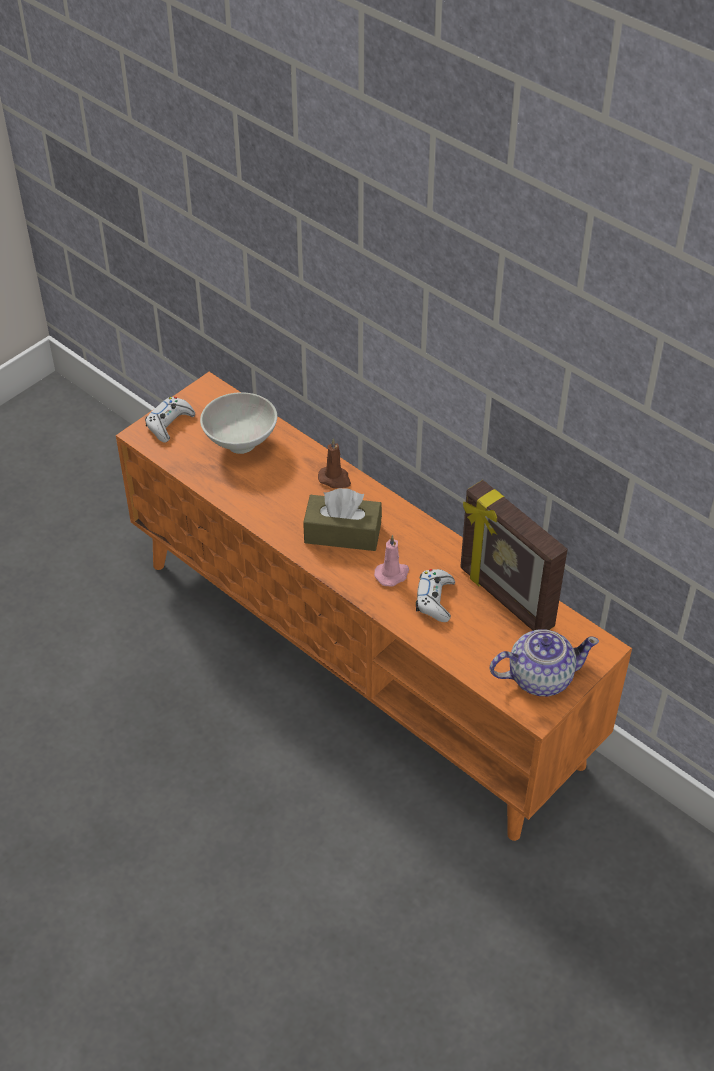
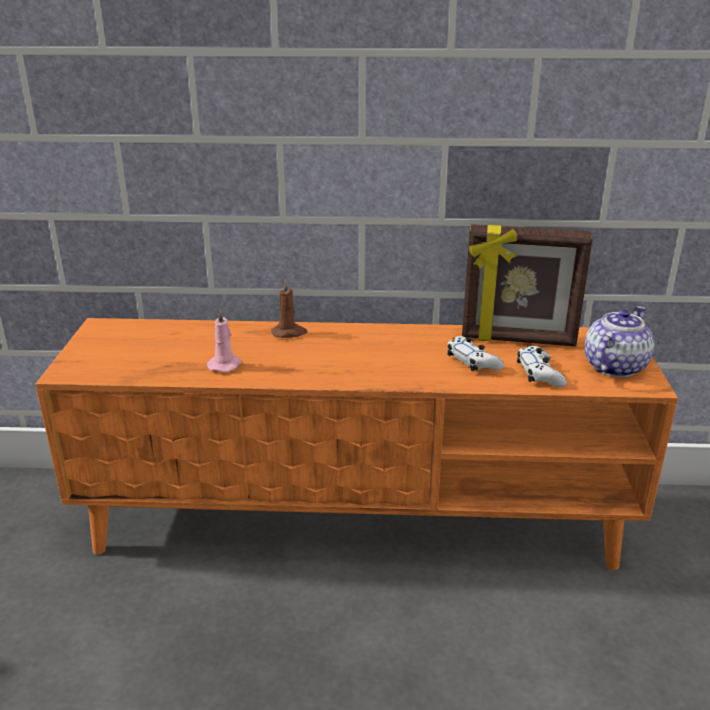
camera: 40 degrees left, 20 degrees down
(169, 423) = (87, 357): white game controller -> white game controller (539, 373)
(238, 444) = (174, 344): white bowl -> none
(342, 533) = (342, 357): brown tissue box -> none
(392, 574) = (418, 362): pink candle -> pink candle (225, 364)

